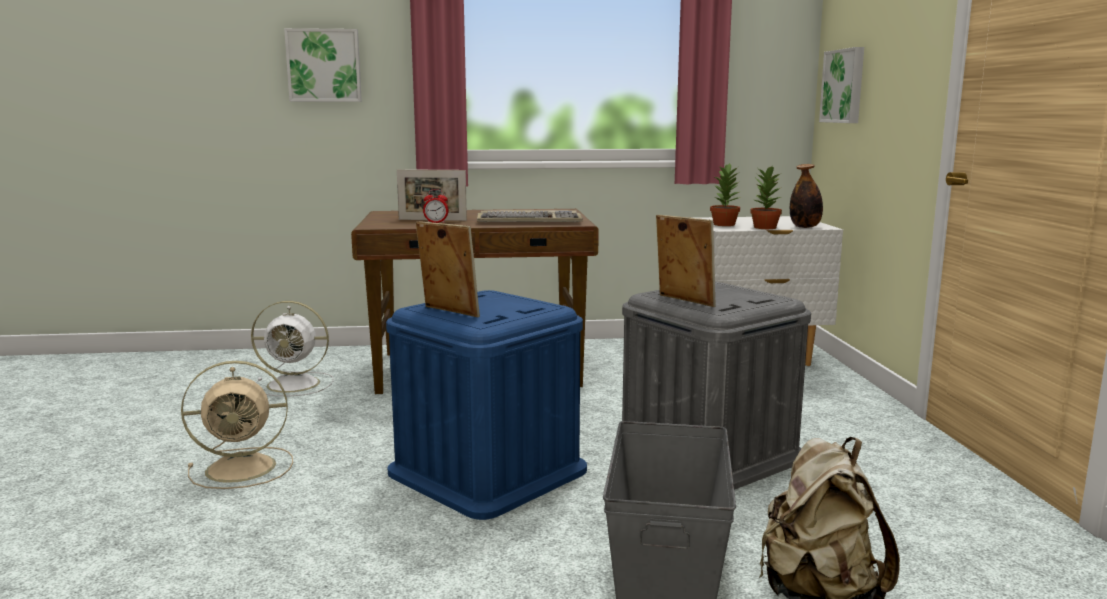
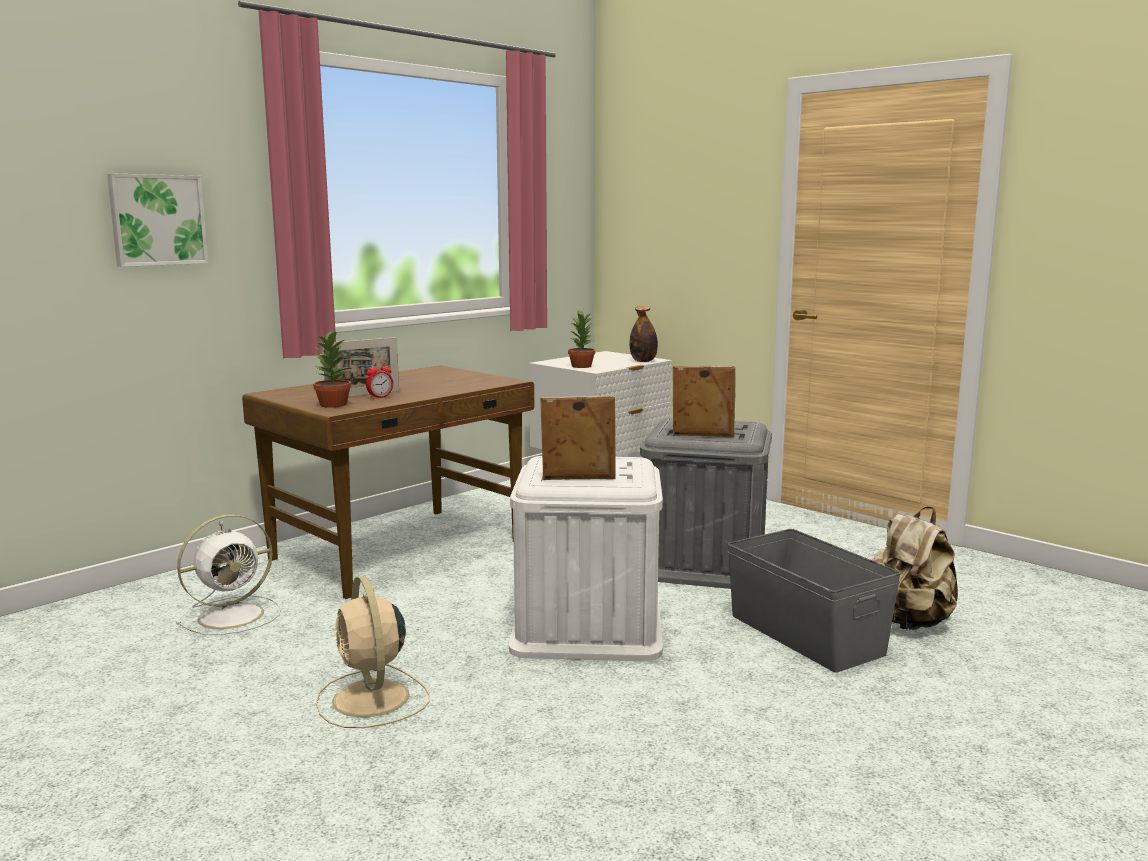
camera: 40 degrees left, 0 degrees up
(244, 468) = (372, 700): beige fan -> beige fan turned 120 degrees clockwise
(487, 471) = (587, 626): blue storage box -> white storage box
(530, 221) = (460, 384): keyboard -> none
(764, 227) = (619, 365): potted plant -> potted plant (333, 405)
(844, 86) = (641, 236): picture -> none

